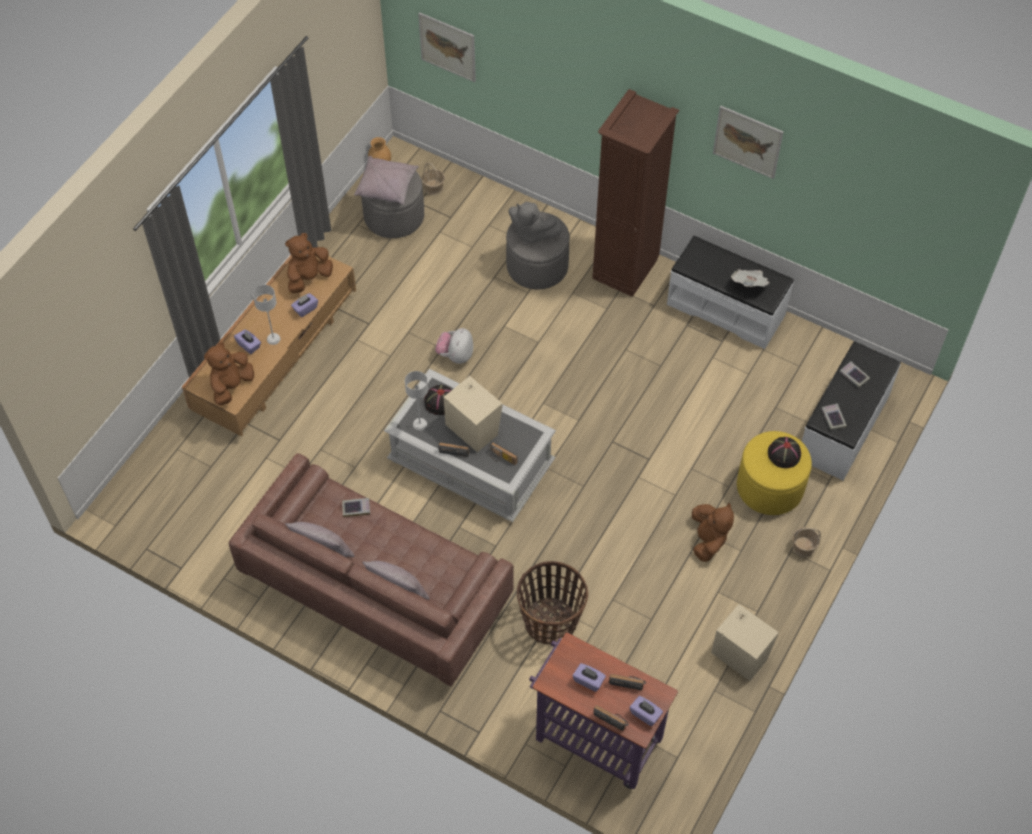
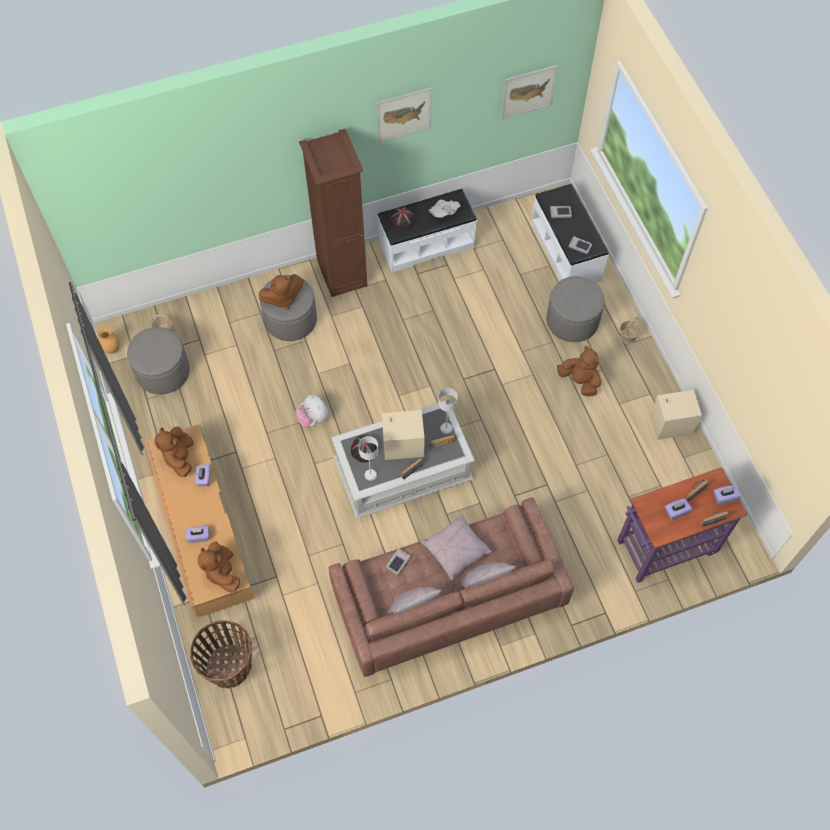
camera: 50 degrees left, 5 degrees up
(273, 339) = (209, 516): grey table lamp -> grey table lamp (446, 428)
(387, 186) = (154, 353): purple pillow -> purple pillow (456, 550)
(447, 47) = (125, 218): picture -> picture (528, 91)
(532, 233) = (282, 298): grey plush toy -> brown plush toy
(550, 622) = (562, 512): basket -> basket (229, 666)
(770, 487) = (572, 321): yellow ottoman -> grey ottoman
(783, 454) = (578, 291): black hat -> black hat (402, 220)

